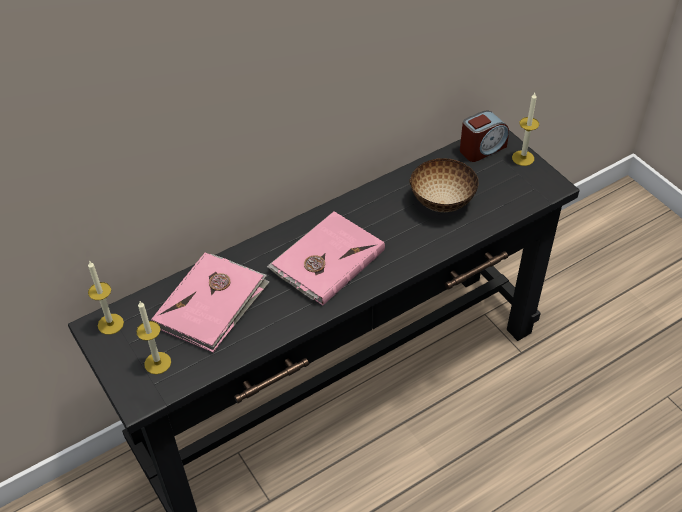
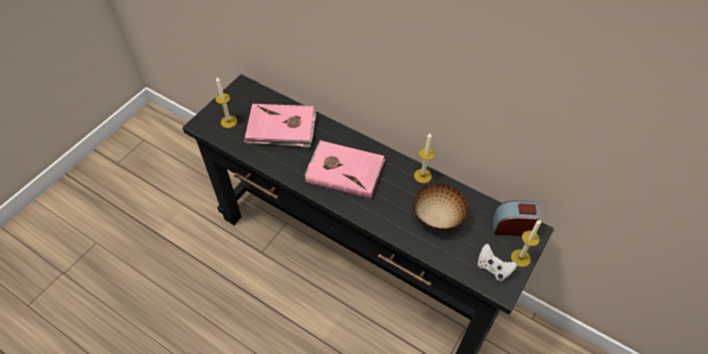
camera: 65 degrees right, 5 degrees up
(110, 324) = (247, 90): candle -> candle (422, 176)
(482, 148) = (512, 226): alarm clock -> alarm clock turned 150 degrees clockwise
(526, 183) = (493, 268): none -> white game controller

